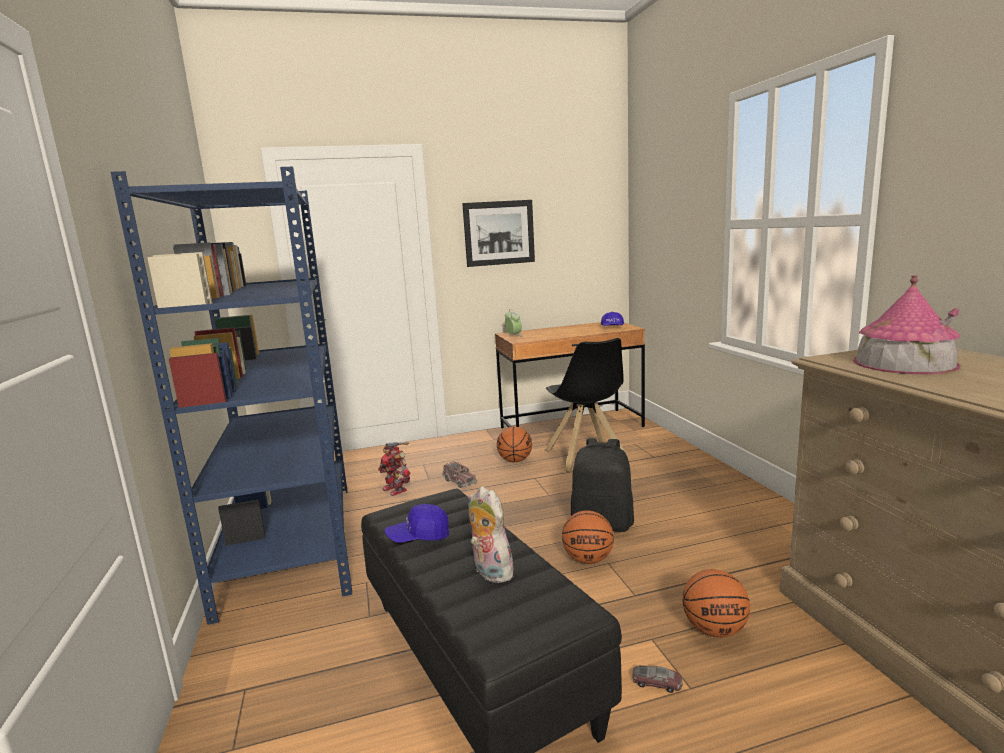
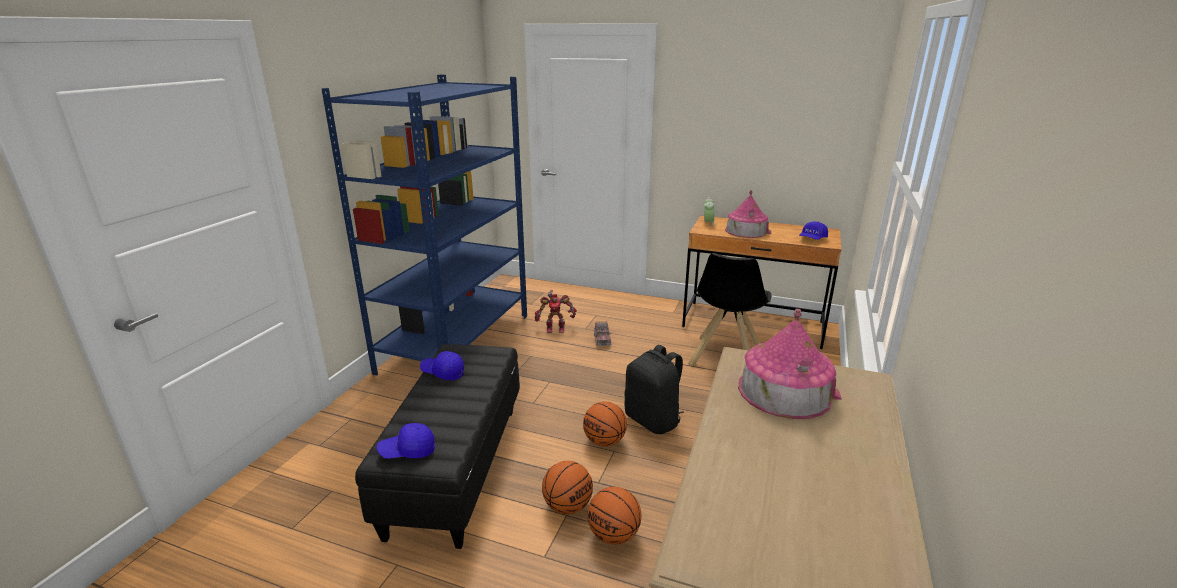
camera: 35 degrees right, 10 degrees up
(396, 489) = (555, 328): toy robot -> toy robot turned 90 degrees counterclockwise
(489, 572) = (441, 413): plush toy -> none
(499, 233) = (721, 118): picture -> none
(515, 461) = (663, 338): basketball -> basketball (567, 506)
(521, 624) = (408, 451): none -> blue cap
(555, 333) = (746, 231): none -> toy house
(657, 682) = (531, 540): toy car -> none

